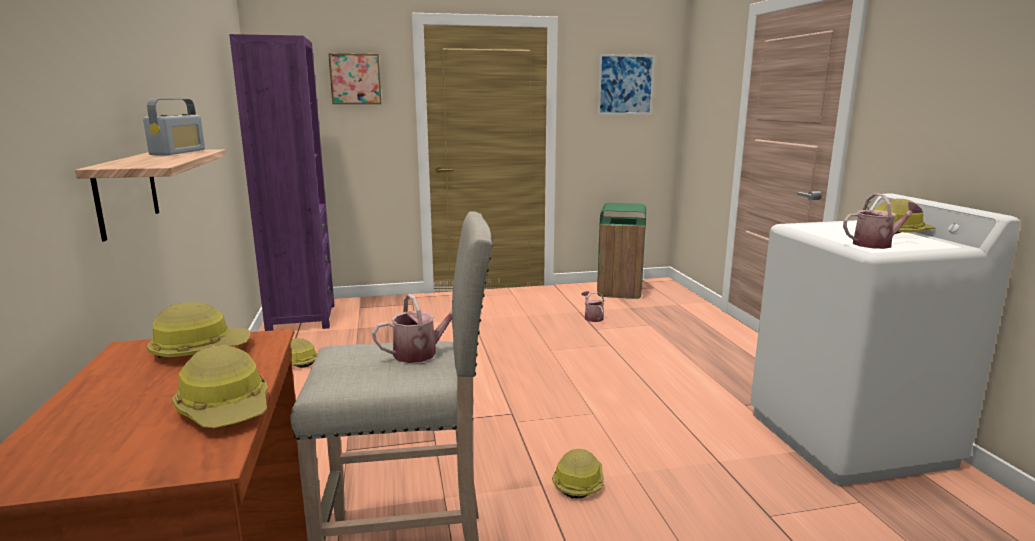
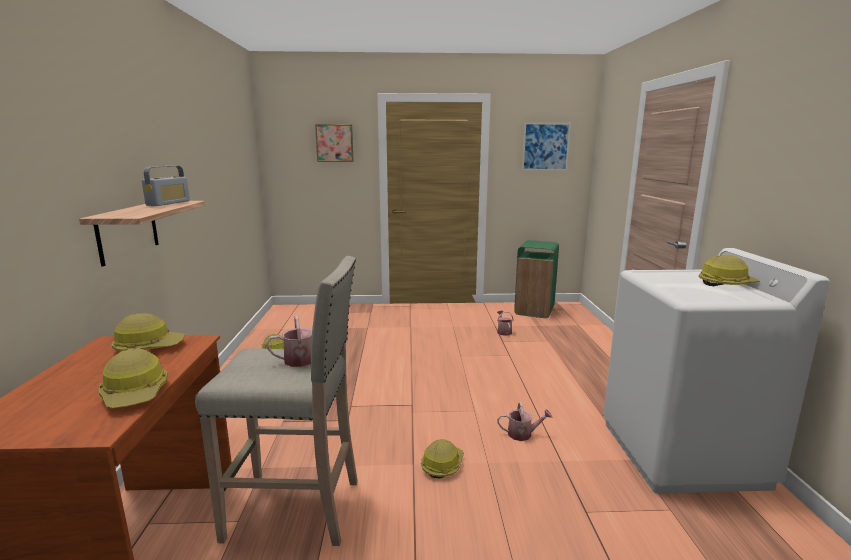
camera: 10 degrees right, 0 degrees up
(301, 318) = (288, 318): purple bookcase -> none
(877, 244) = (696, 294): watering can -> watering can (523, 434)

